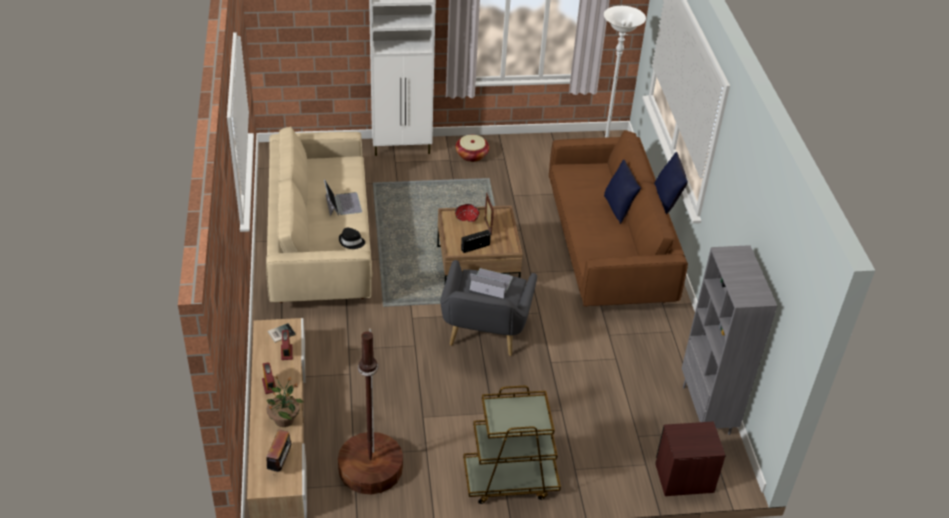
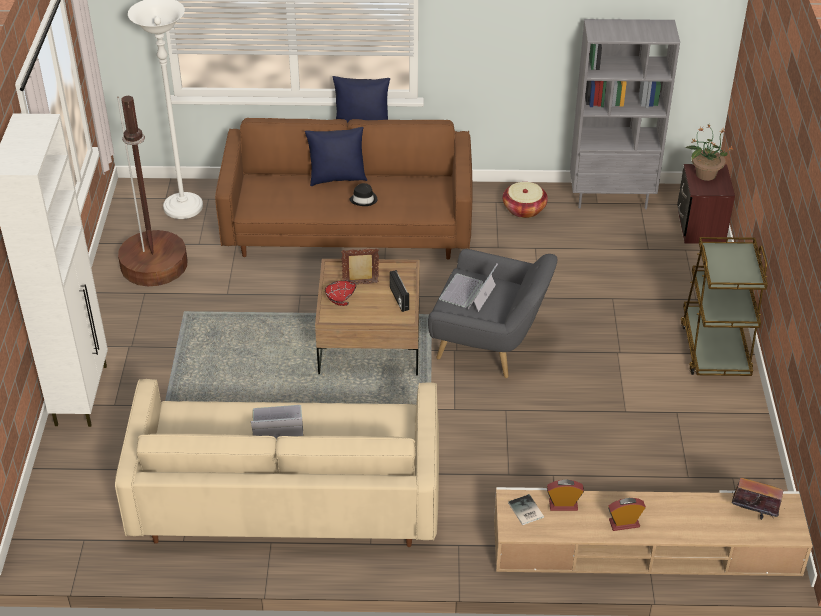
camera: 80 degrees left, 0 degrees up
(284, 419) = (681, 508): potted plant -> potted plant (705, 174)
(351, 242) = (365, 419): black hat -> black hat (364, 199)
(370, 468) = (708, 462): brown floor lamp -> brown floor lamp (154, 265)
(472, 155) = (125, 323): basket -> basket (524, 209)

